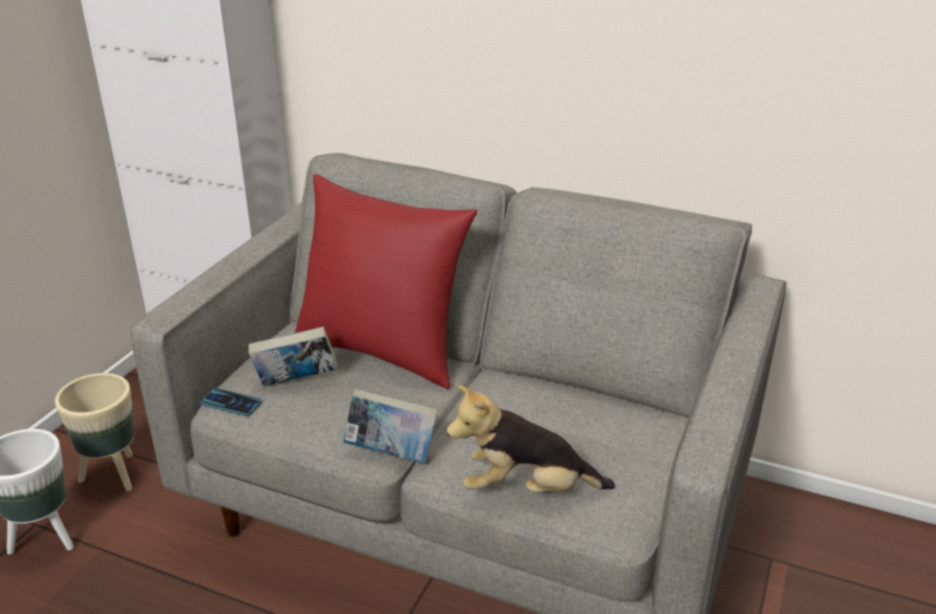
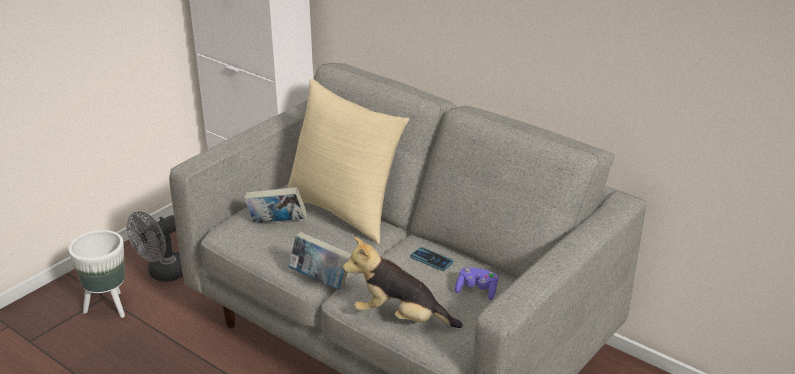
camera: 15 degrees right, 0 degrees up
(114, 475) = (163, 274): beige planter -> grey fan
(231, 403) = (229, 231): phone -> phone (431, 259)
(383, 350) = (345, 211): red pillow -> beige pillow
(608, 432) = (477, 290): none -> purple game controller

